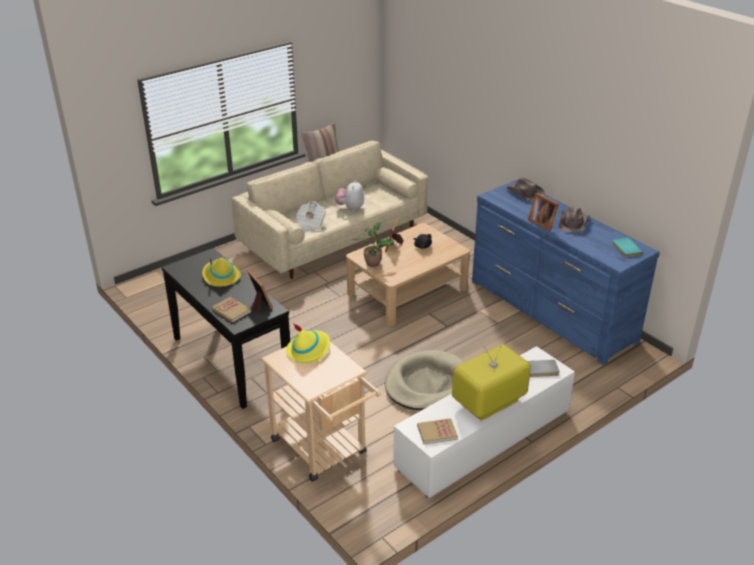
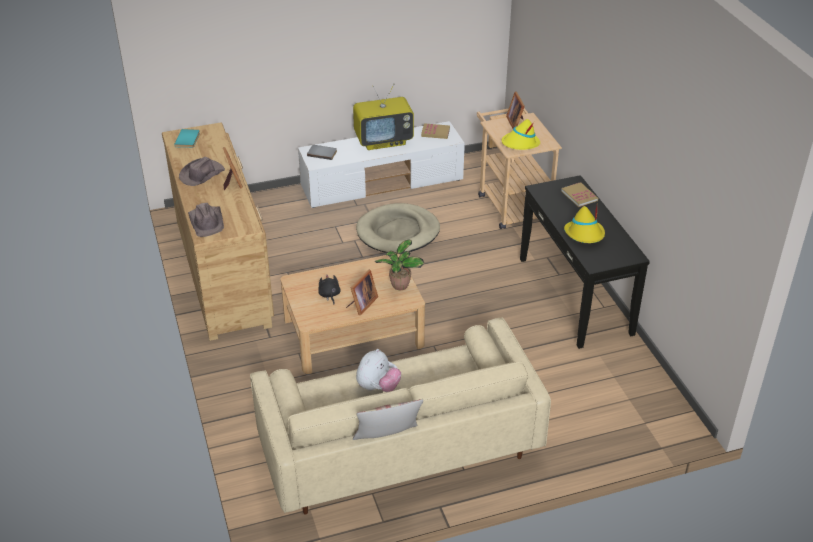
camera: 160 degrees left, 5 degrees up
(259, 303) = (551, 197): picture frame -> picture frame (516, 122)
(310, 225) = (446, 368): newspaper -> none
(551, 311) = (223, 271): blue dresser -> brown dresser

